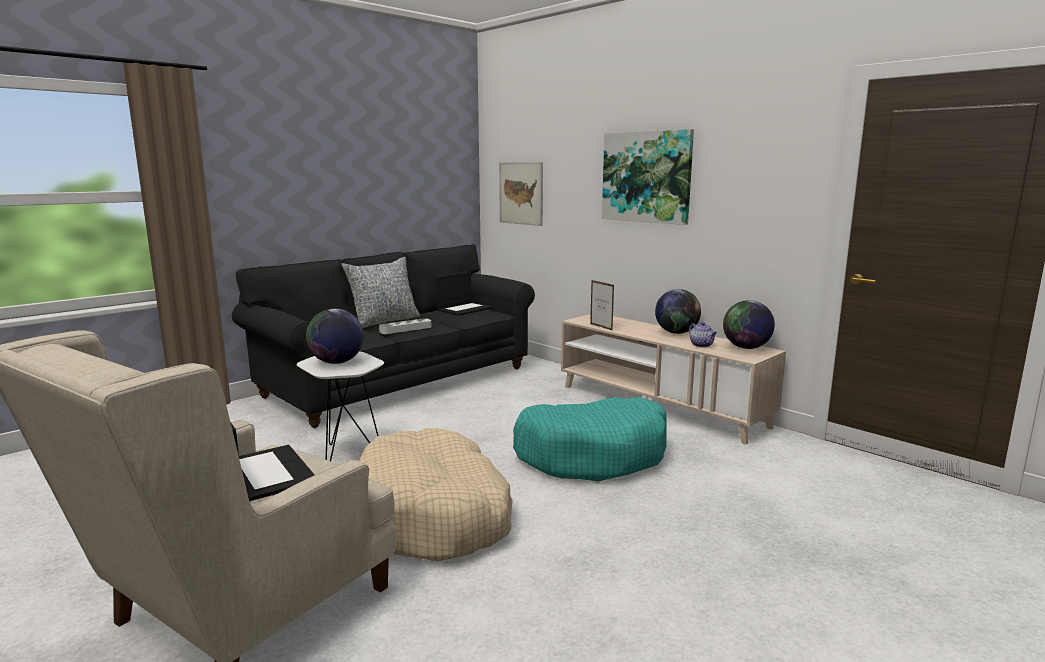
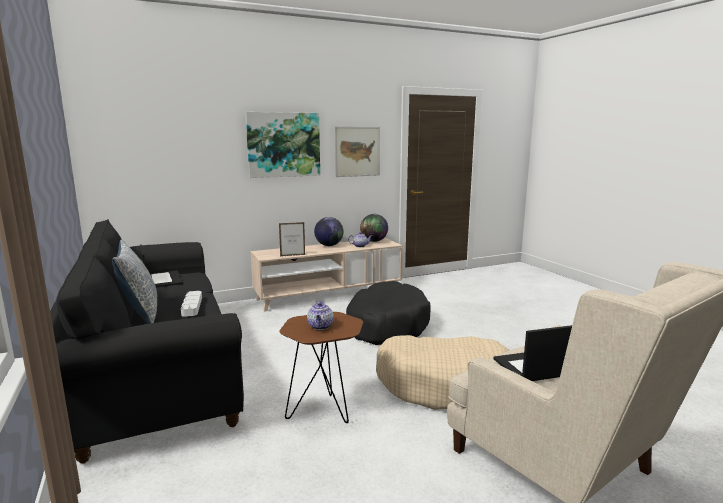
camera: 70 degrees left, 0 degrees up
(337, 362) = (320, 326): globe -> teapot
(347, 457) = (324, 411): white side table -> brown side table
(521, 193) = (144, 163): picture -> picture (357, 151)
(593, 455) = (386, 325): turquoise dog bed -> black dog bed

